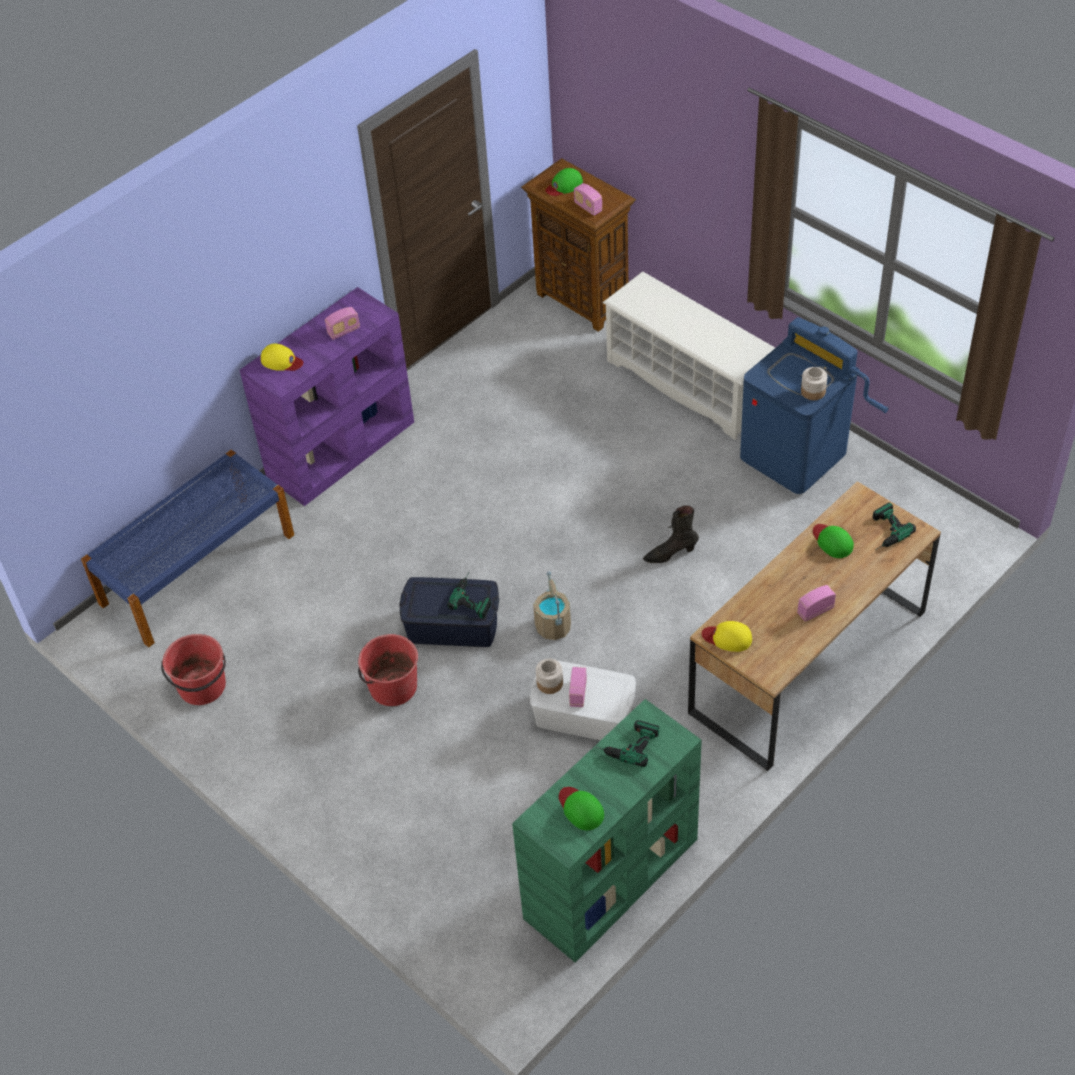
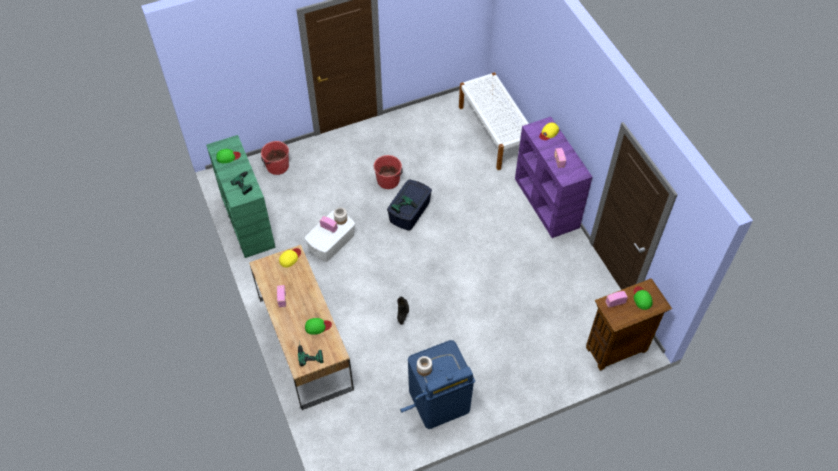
camera: 110 degrees right, 5 degrees up
(197, 568) = (495, 132): blue bench -> white bench
(202, 687) = (426, 119): red bucket -> red bucket (277, 166)
(553, 627) = (386, 249): beige bucket -> none
(688, 384) = (521, 375): white shoe rack -> none

